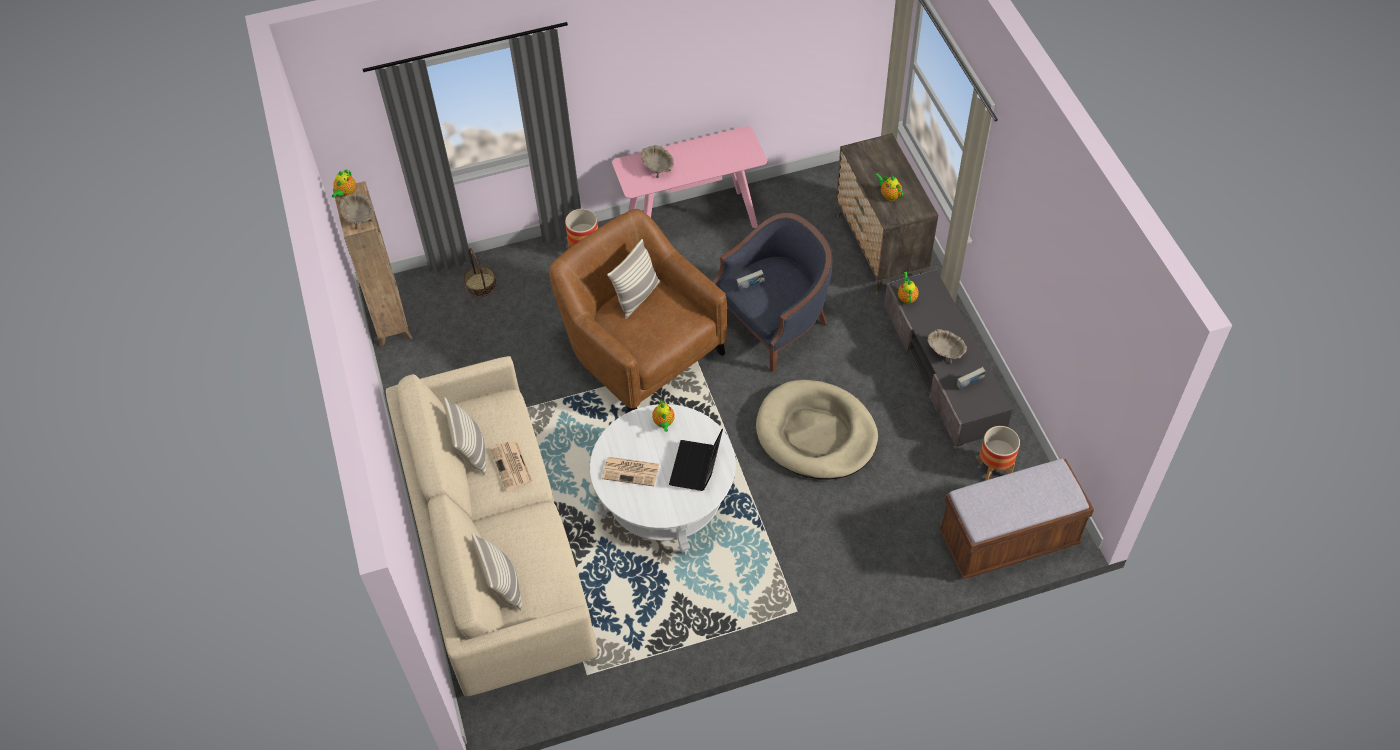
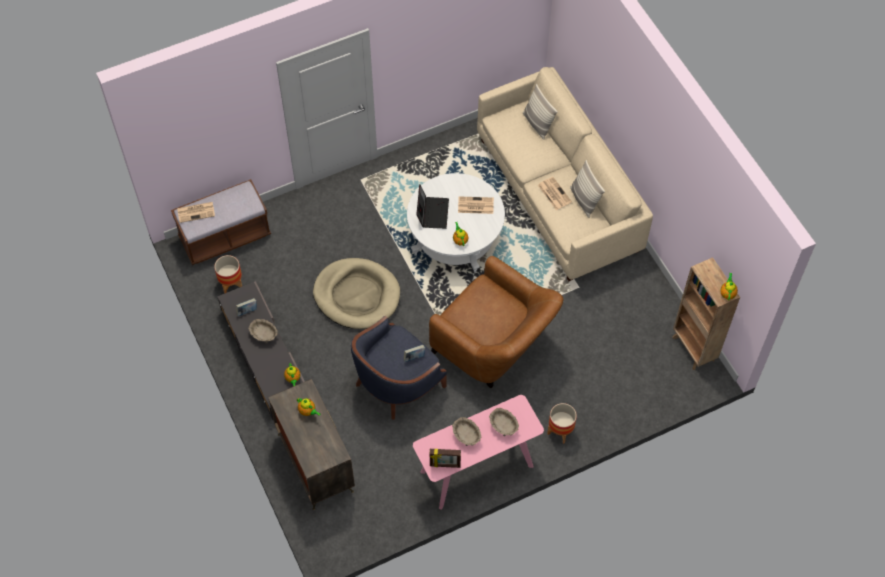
camera: 170 degrees right, 5 degrees up
(359, 218) = (708, 273): beige bowl -> beige bowl (466, 436)
(480, 284) = (635, 389): basket -> none
(637, 297) = (498, 328): pillow -> none
(733, 139) = (445, 465): none -> picture frame
(1053, 495) = (196, 212): none -> newspaper

